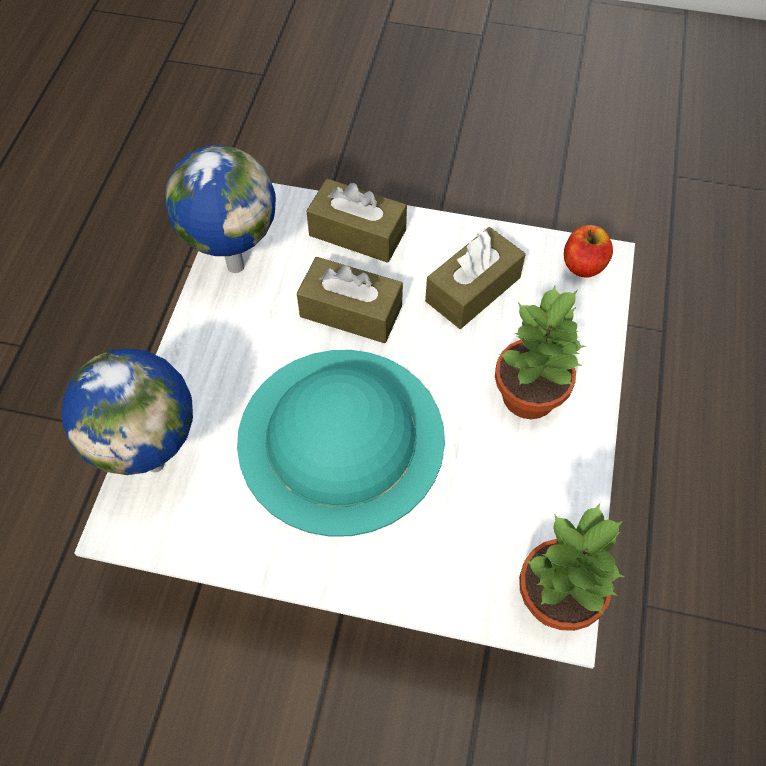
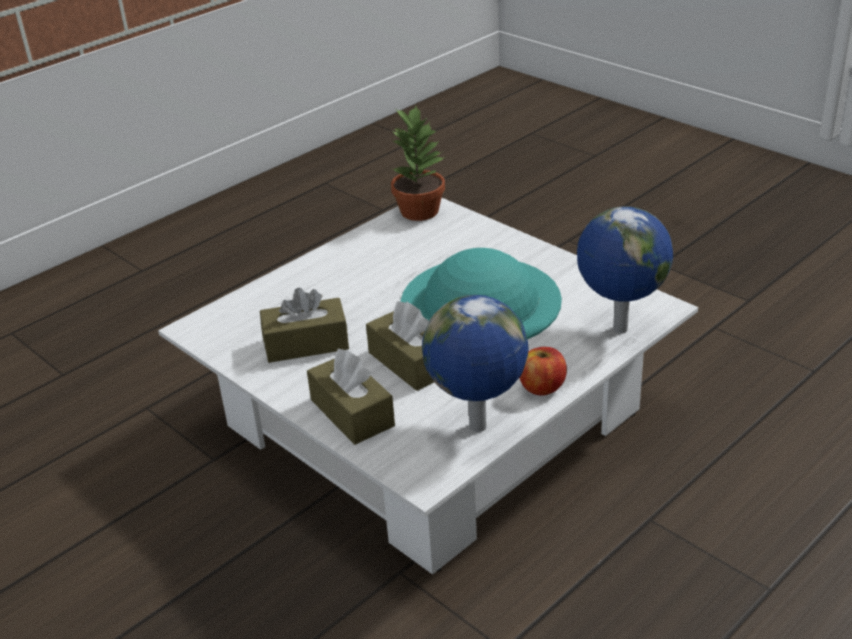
camera: 145 degrees left, 25 degrees down
(530, 396) = (337, 281): potted plant -> none
(583, 265) = (211, 329): apple -> apple (542, 387)

